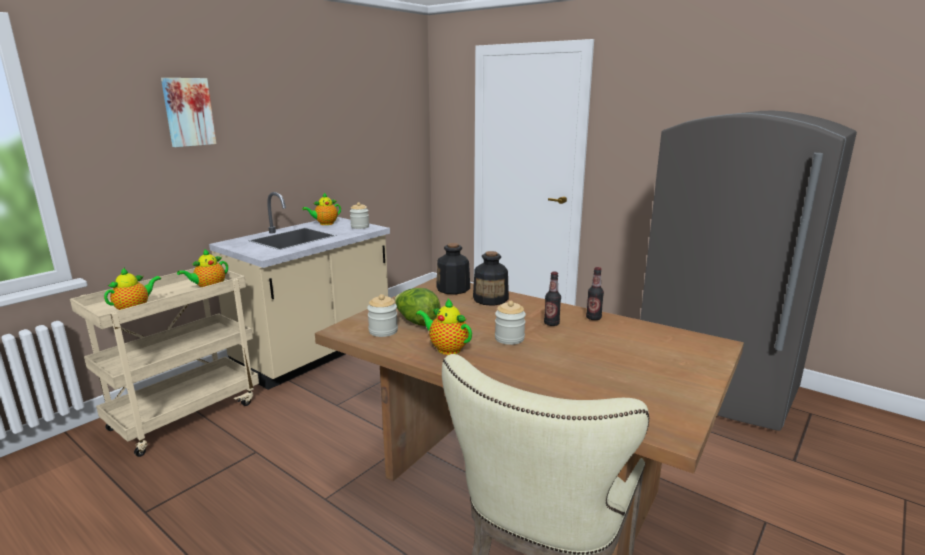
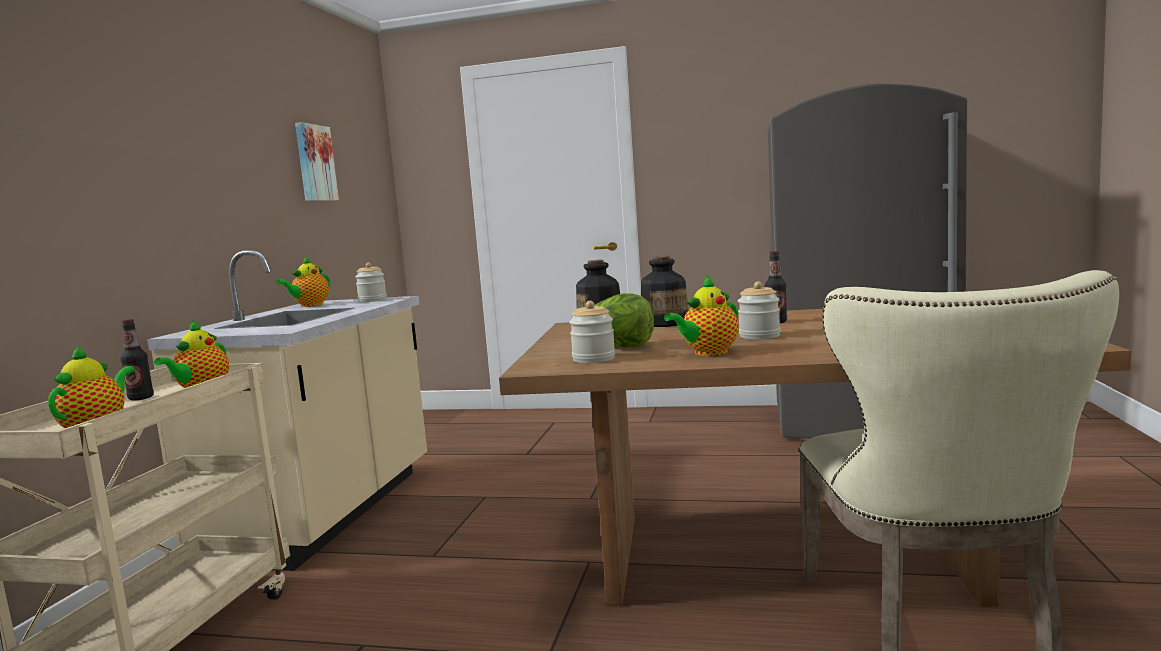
camera: 25 degrees left, 10 degrees down
(188, 112) = (104, 113): picture -> picture (314, 163)
(446, 348) = (708, 353): teapot -> teapot turned 45 degrees counterclockwise
(593, 318) = (808, 313): bottle -> bottle (141, 398)

